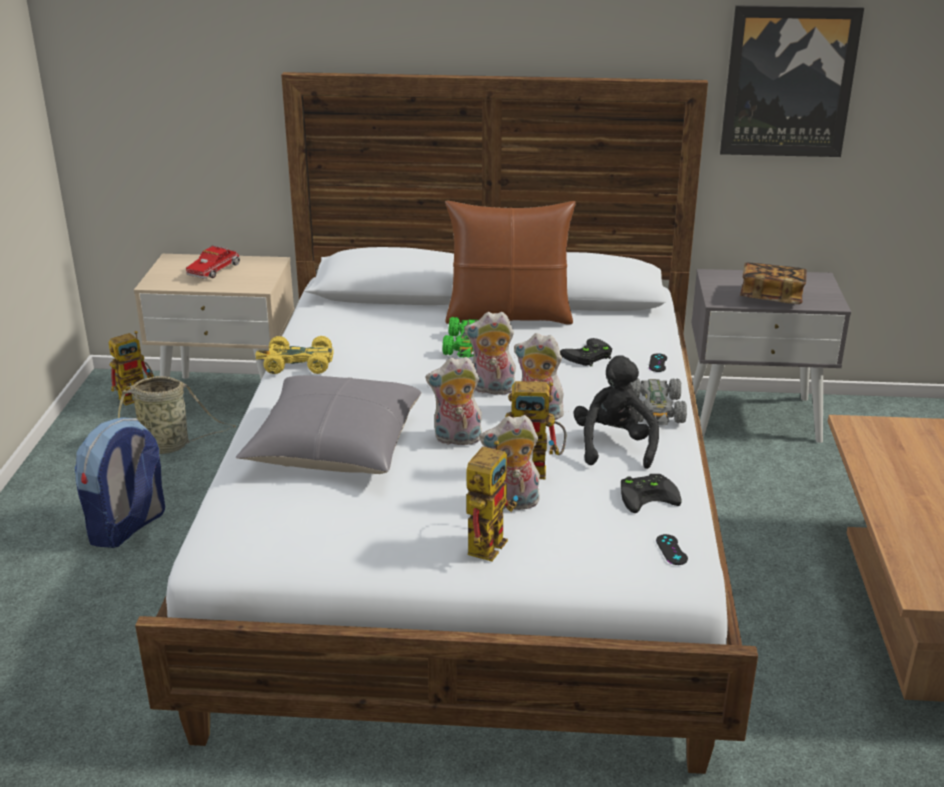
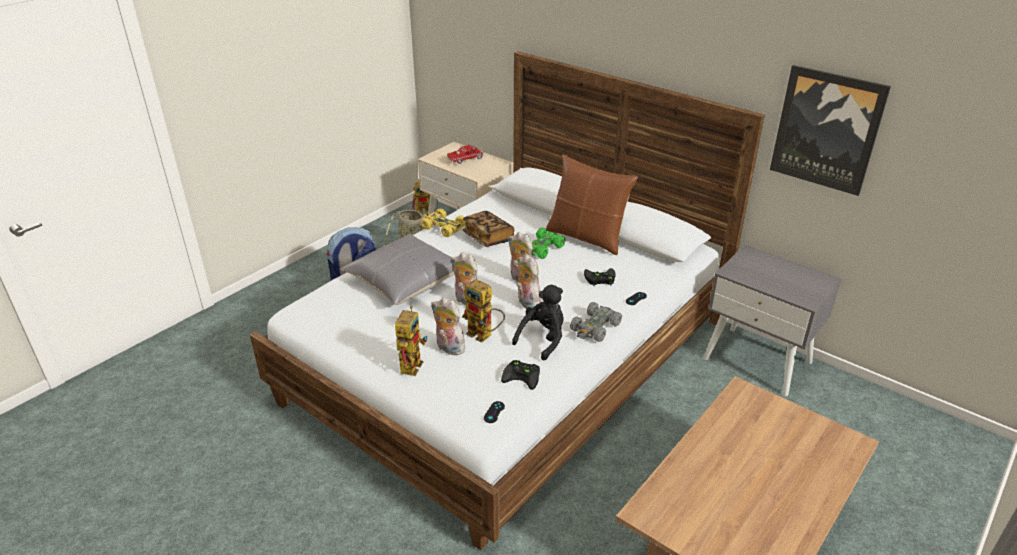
camera: 35 degrees right, 5 degrees up
(487, 541) = (411, 363): toy robot -> toy robot turned 45 degrees counterclockwise
(771, 298) = (768, 282): book -> book (488, 238)

